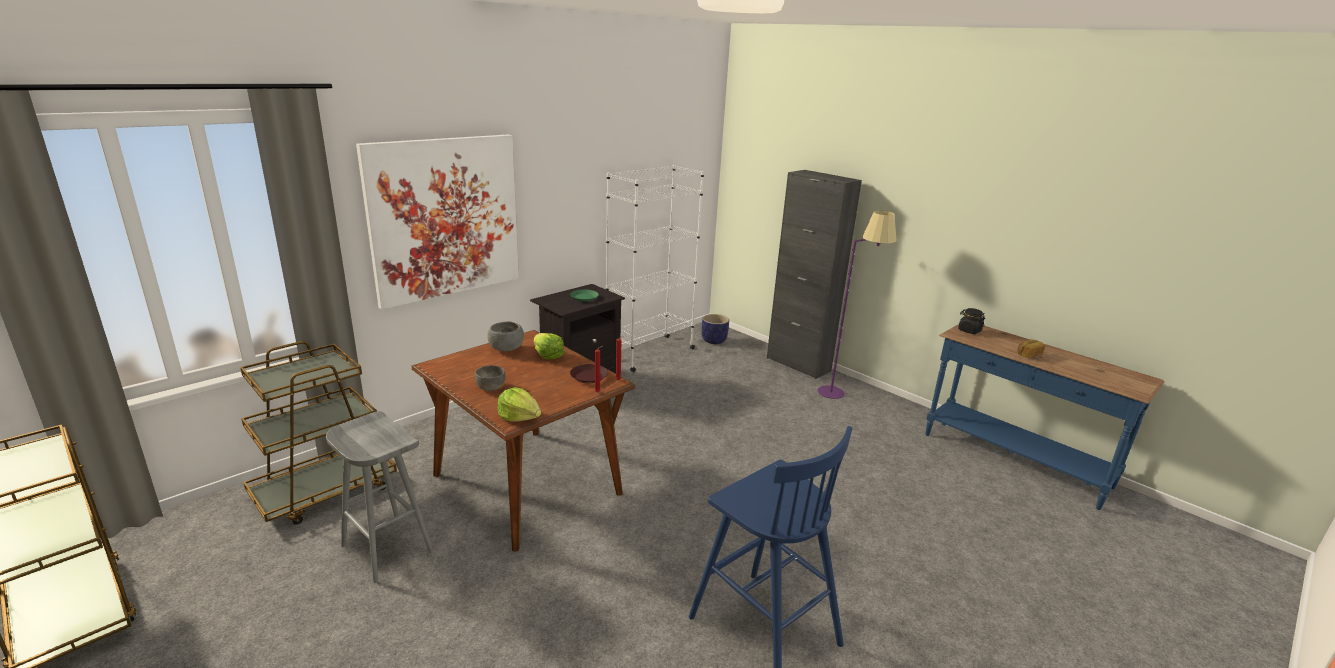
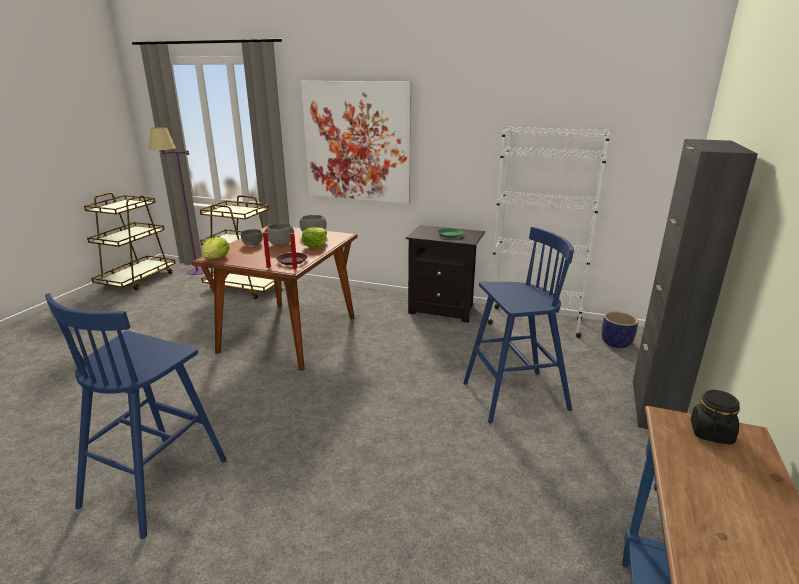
camera: 65 degrees right, 0 degrees up
(385, 548) = (203, 318): grey stool -> none
(517, 372) = (280, 244): none -> grey bowl
(753, 405) = (513, 397): none -> blue stool
(842, 396) = (623, 457): purple floor lamp -> purple floor lamp (191, 274)
(1028, 354) = (705, 515): bread -> none

